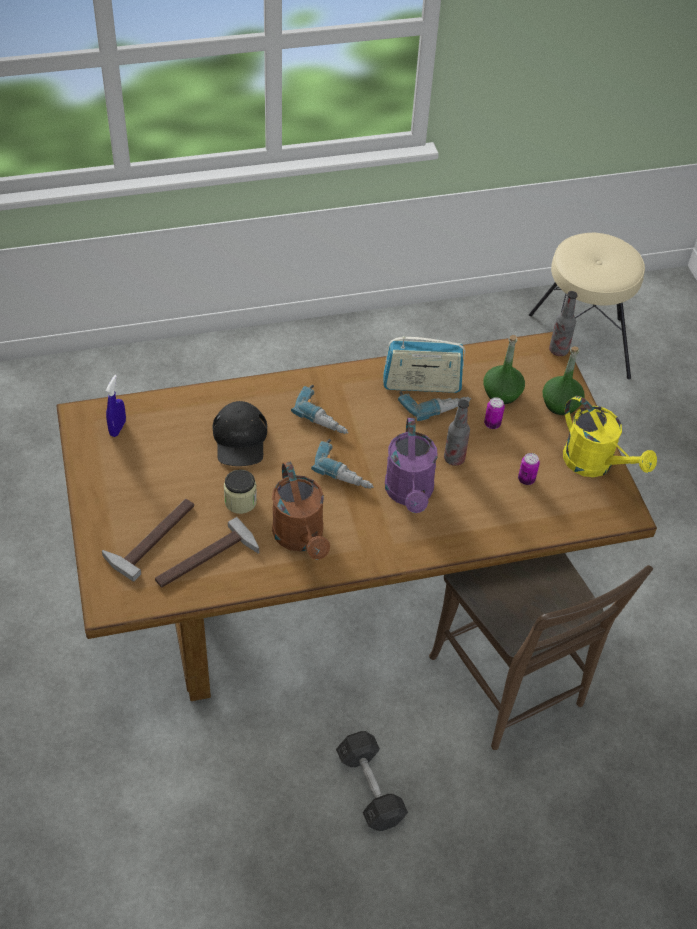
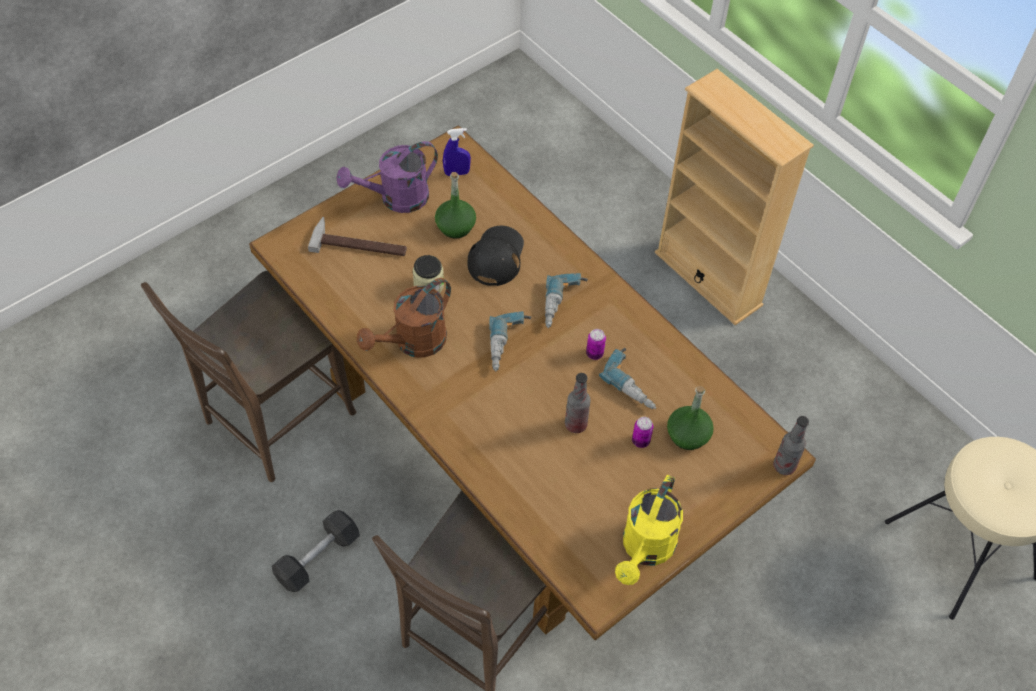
camera: 65 degrees right, 5 degrees up
(192, 772) = (273, 422): none -> brown chair
(206, 562) = (353, 289): hammer -> none
(240, 439) = (496, 257): black cap -> black cap turned 135 degrees clockwise
(249, 369) = (708, 278): none -> beige bookcase
(410, 494) = (510, 405): purple watering can -> purple watering can (396, 199)
(422, 384) = (652, 365): radio -> none
(526, 479) = (587, 494): can -> can (594, 353)
(560, 404) = (708, 492): green bottle -> green bottle (455, 226)

